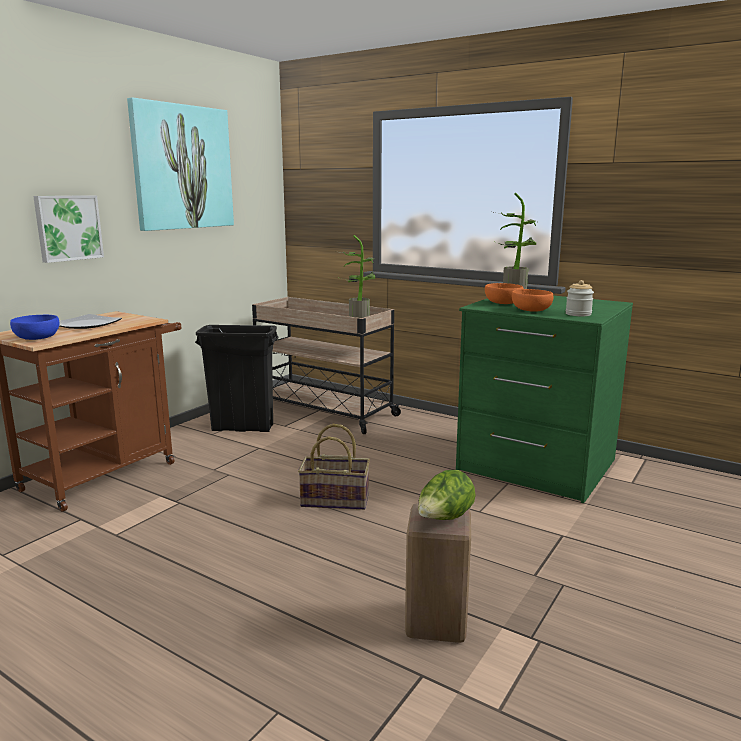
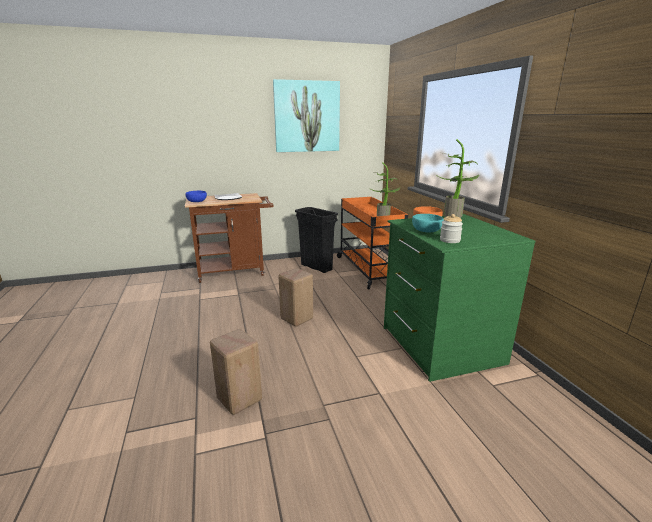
camera: 40 degrees right, 5 degrees up
(68, 228) = (234, 149): picture -> none
(322, 411) = (368, 269): beige cart -> orange cart
(335, 499) = (298, 319): basket -> beige stool
(444, 519) = (232, 342): lettuce -> none
(530, 310) = (426, 230): orange bowl -> turquoise bowl

